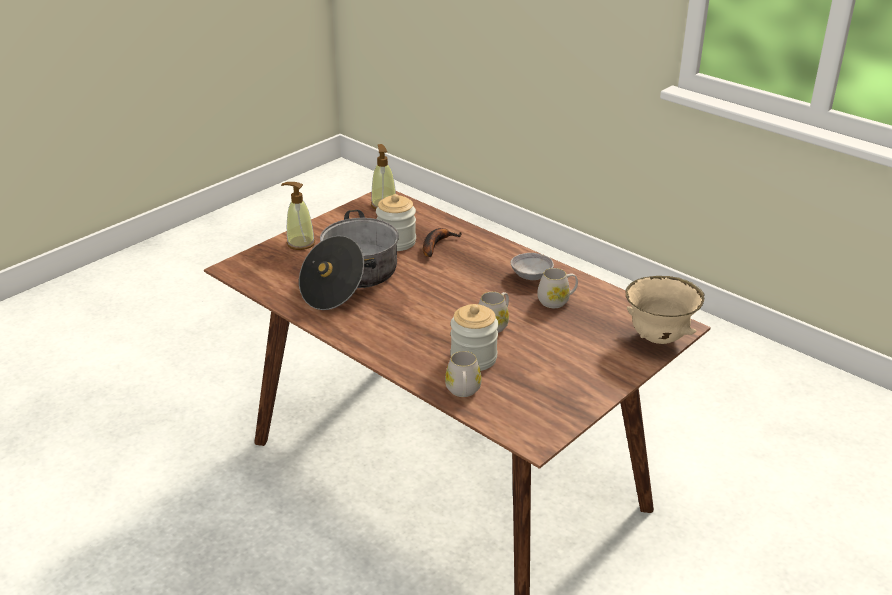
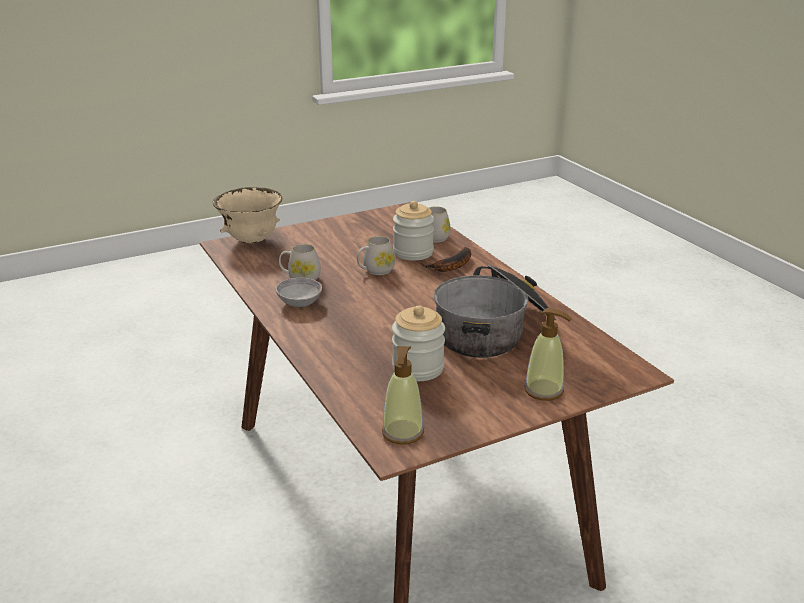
camera: 160 degrees left, 5 degrees down
(436, 245) = (371, 355): banana -> banana (451, 266)

